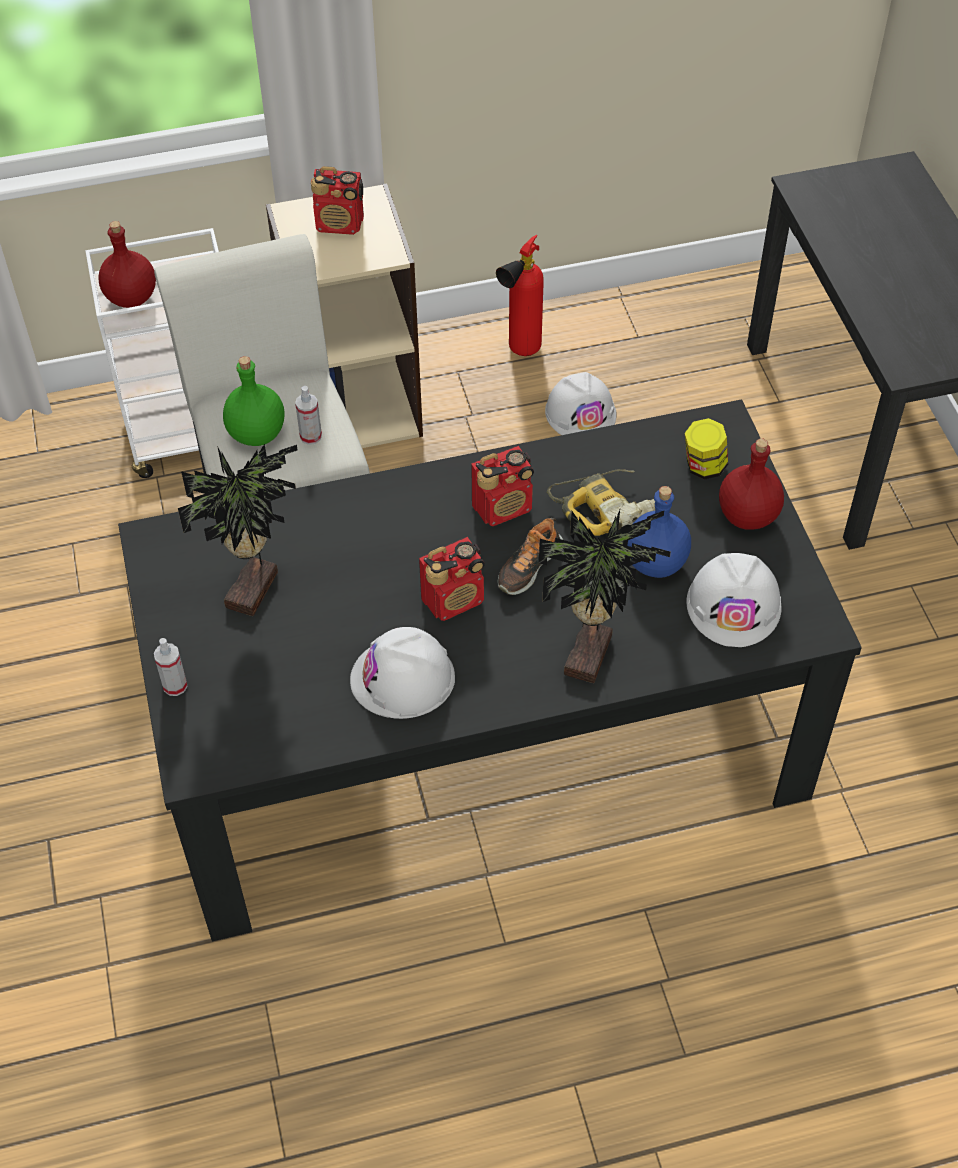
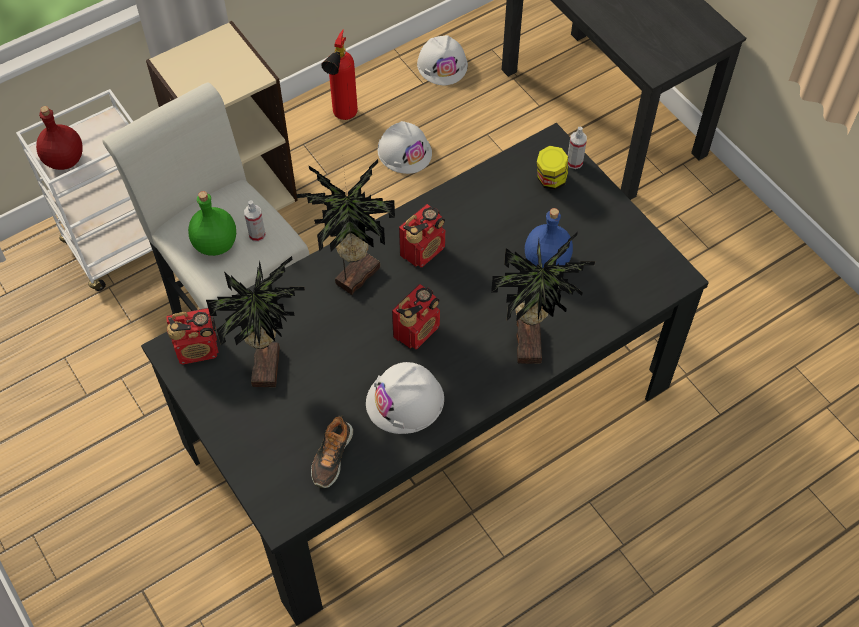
camera: 20 degrees left, 5 degrees up
(175, 686) = (240, 458): spray bottle -> spray bottle (574, 162)
(340, 224) = (210, 62): radio -> radio (198, 349)
(406, 513) = (354, 275): none -> potted plant
(528, 566) = (459, 290): shoe -> shoe (331, 456)
(610, 506) = (498, 228): power drill -> none
(734, 605) = (612, 276): white hard hat -> white hard hat (442, 65)
(747, 517) = (595, 209): red bottle -> none

